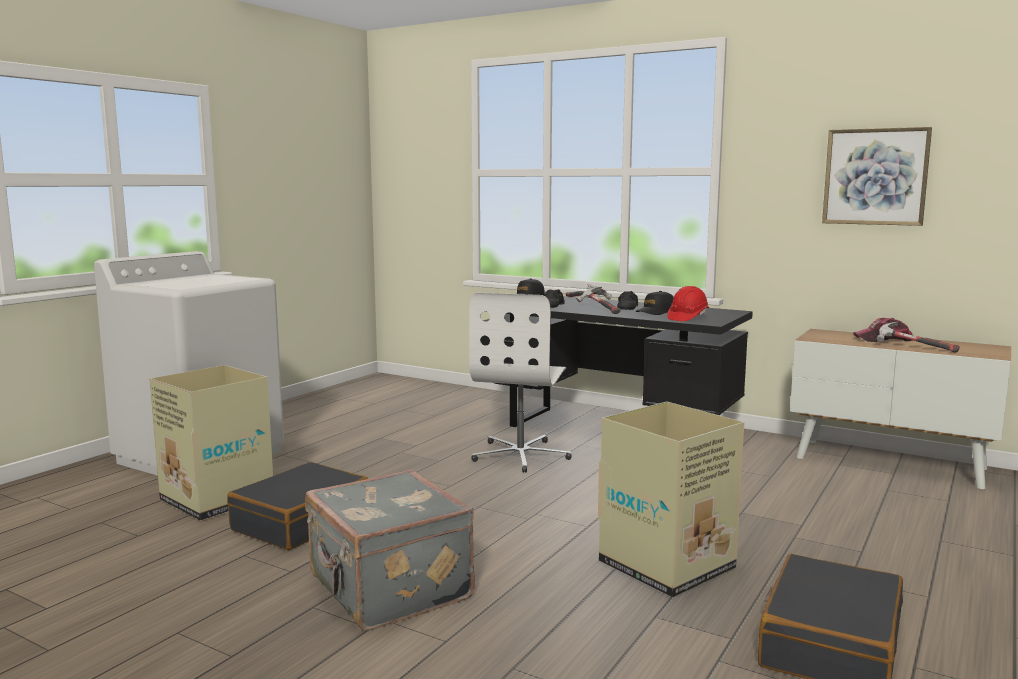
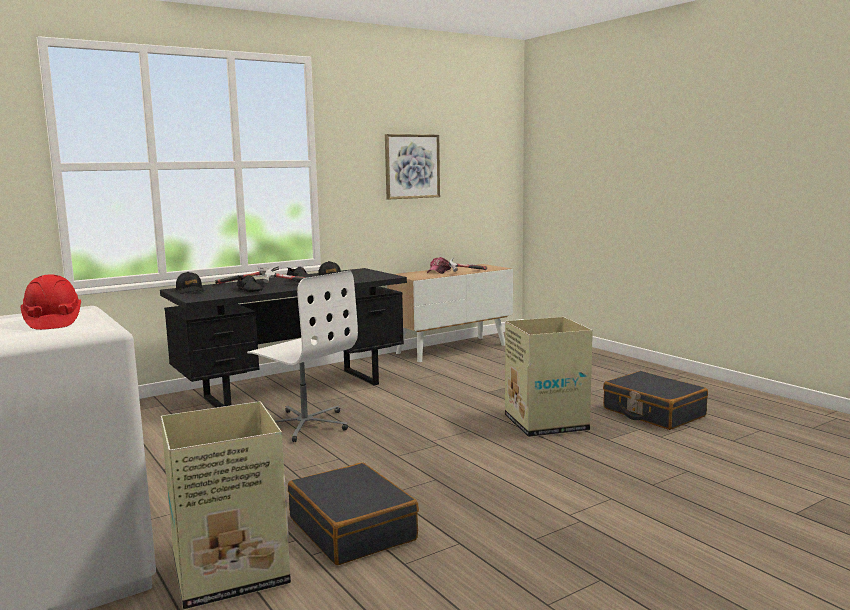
camera: 65 degrees left, 0 degrees up
(387, 589) = (523, 507): grey suitcase -> none
(687, 318) = (366, 277): red hard hat -> red hard hat (52, 322)

